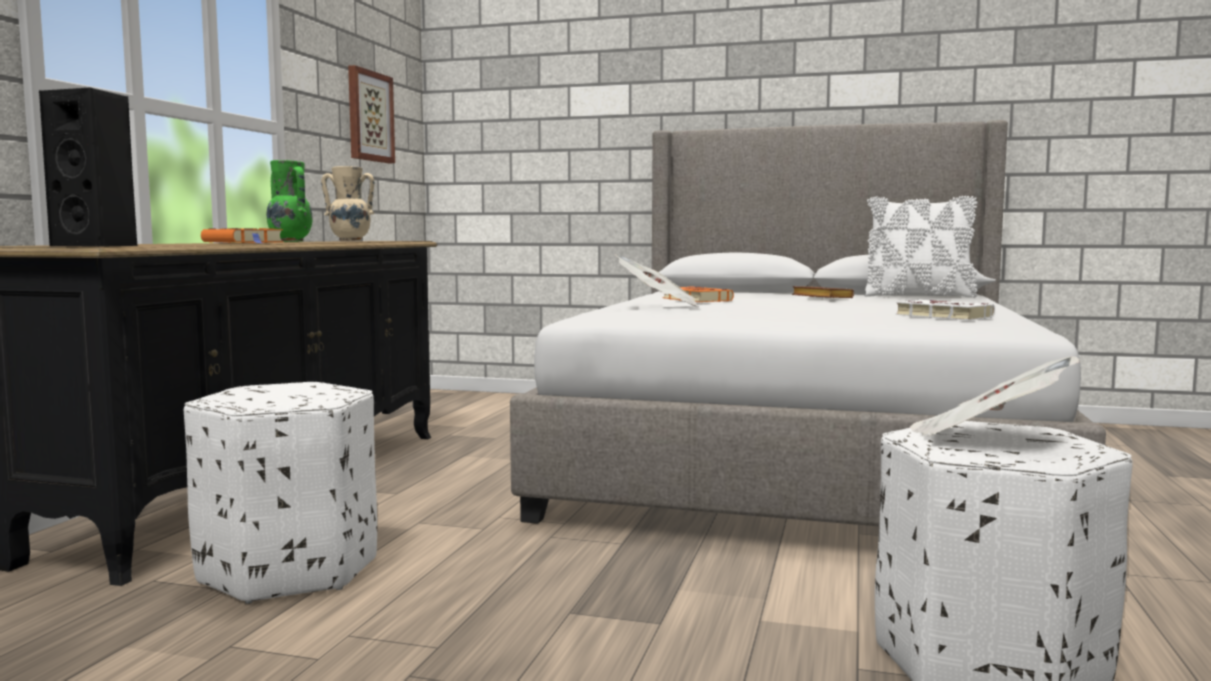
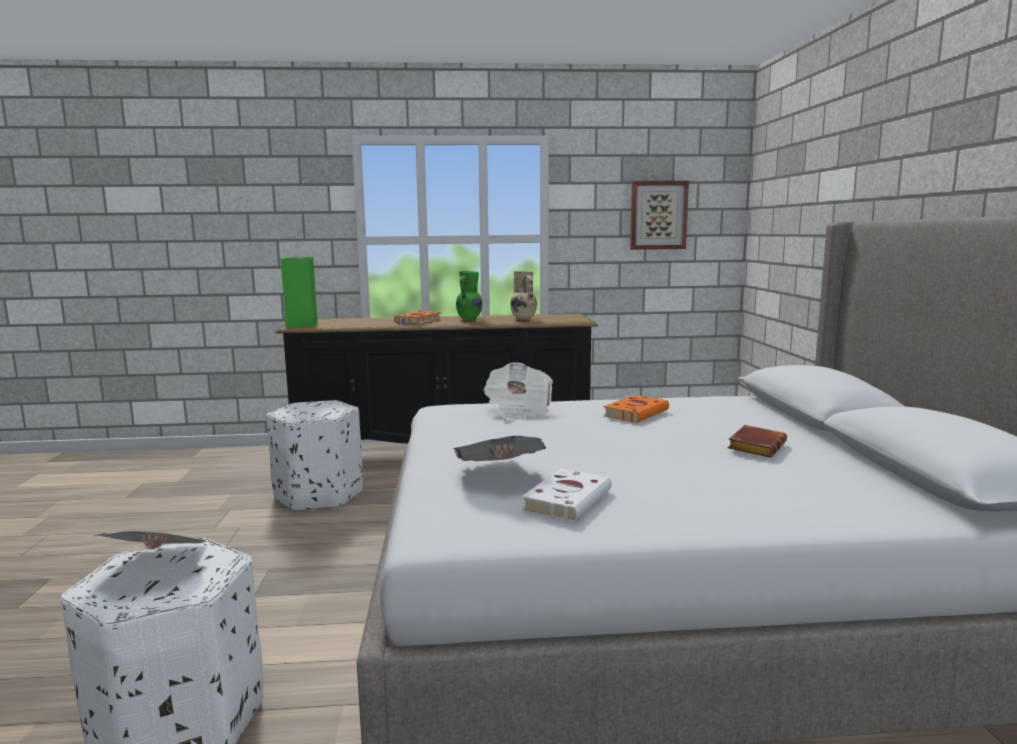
camera: 70 degrees right, 5 degrees up
(98, 246) = (302, 325): black speaker -> green speaker
(870, 319) = (500, 475): none -> newspaper
(918, 296) = (894, 486): white pillow -> none

